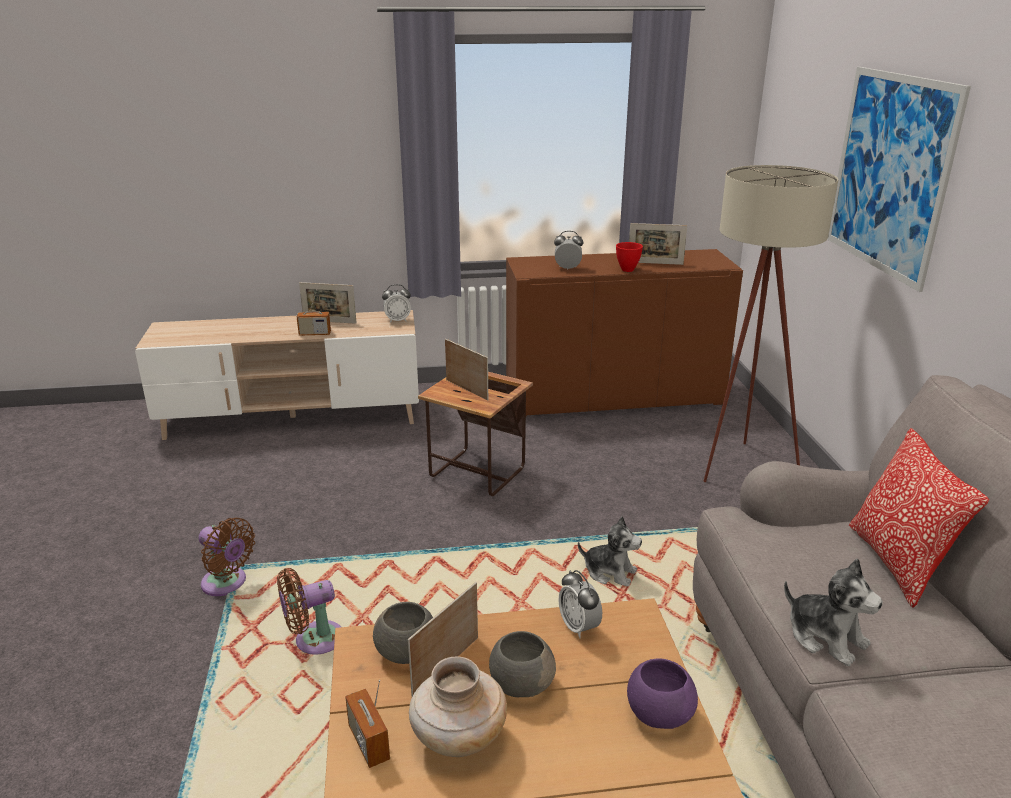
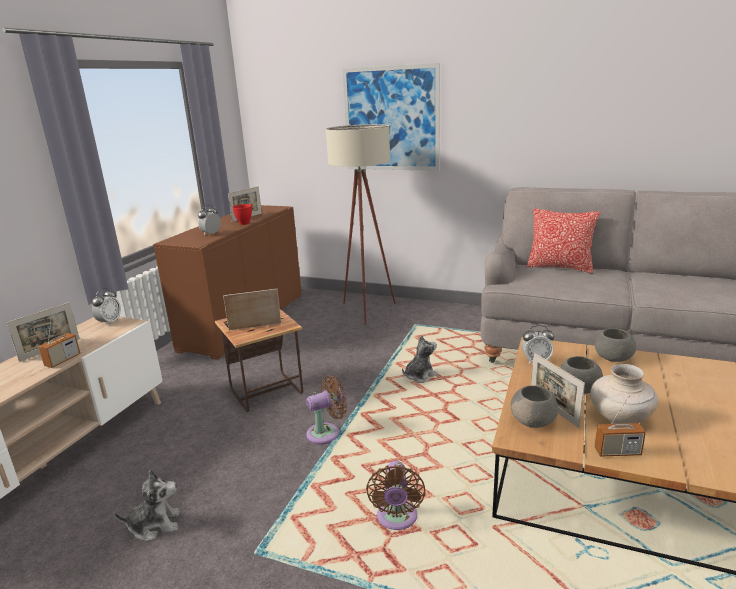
camera: 60 degrees left, 5 degrees down
(227, 584) = (276, 564): brown fan -> brown fan (326, 433)
(658, 712) = (612, 358): purple bowl -> grey bowl
(826, 637) = (605, 293): plush toy -> plush toy (155, 525)

